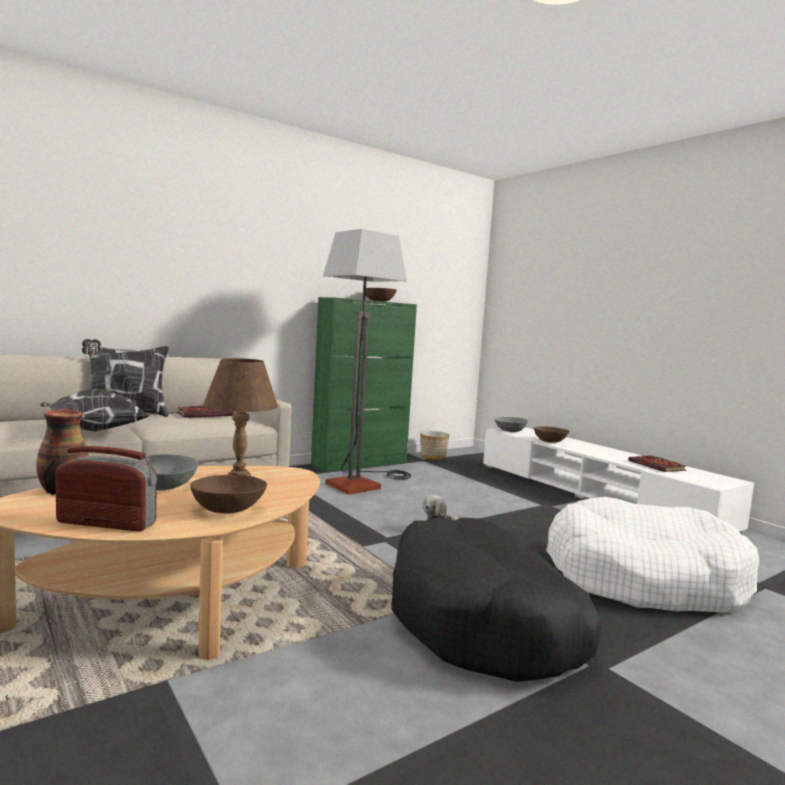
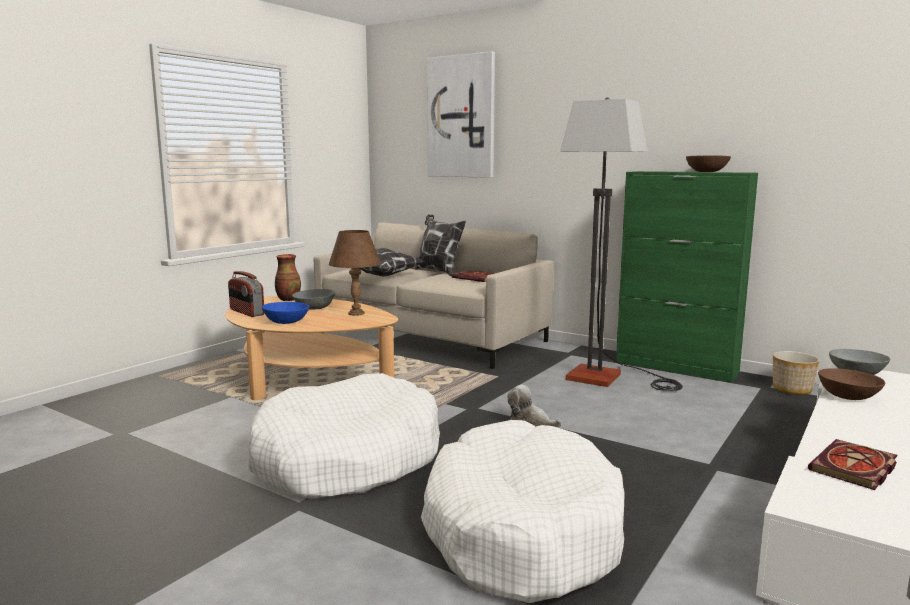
camera: 70 degrees right, 5 degrees up
(103, 211) = (461, 117): none -> picture
(107, 523) = (246, 312): radio -> radio turned 150 degrees clockwise
(229, 509) = (286, 322): brown bowl -> blue bowl
(484, 621) = (347, 459): black dog bed -> white dog bed

